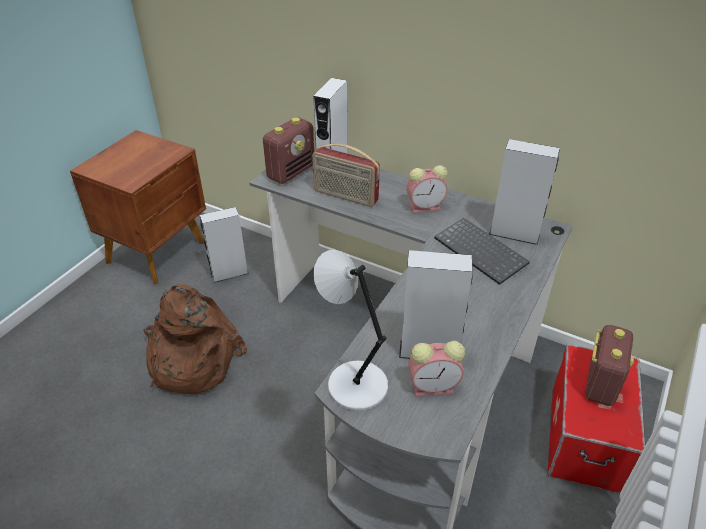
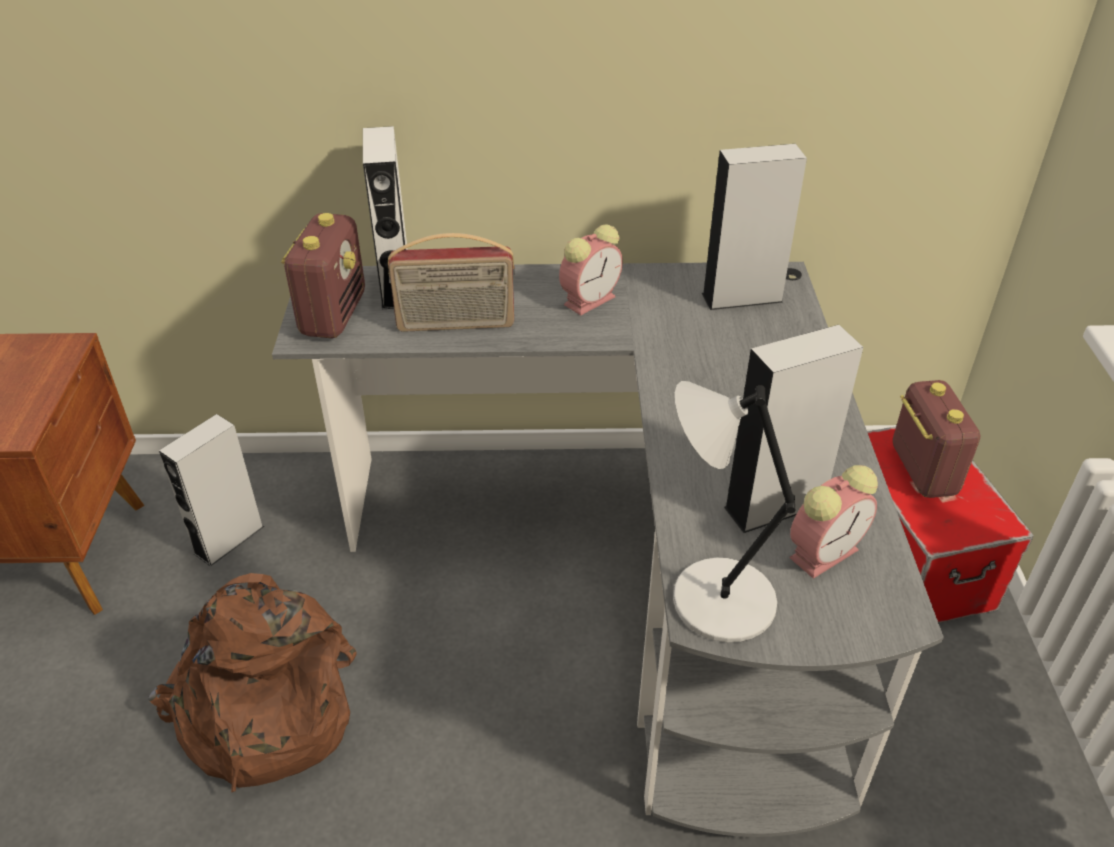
camera: 30 degrees left, 0 degrees up
(482, 252) = (723, 337): keyboard -> none

